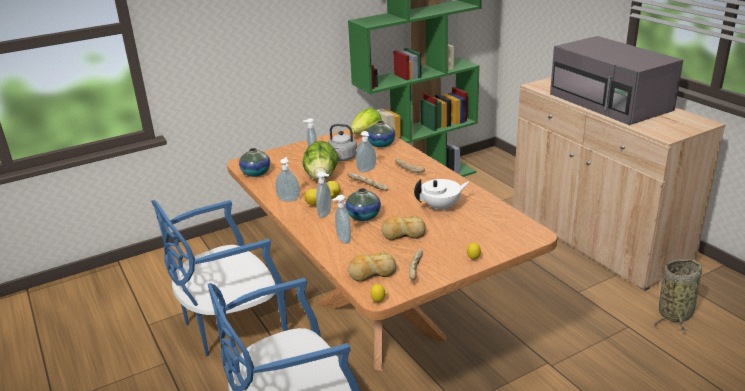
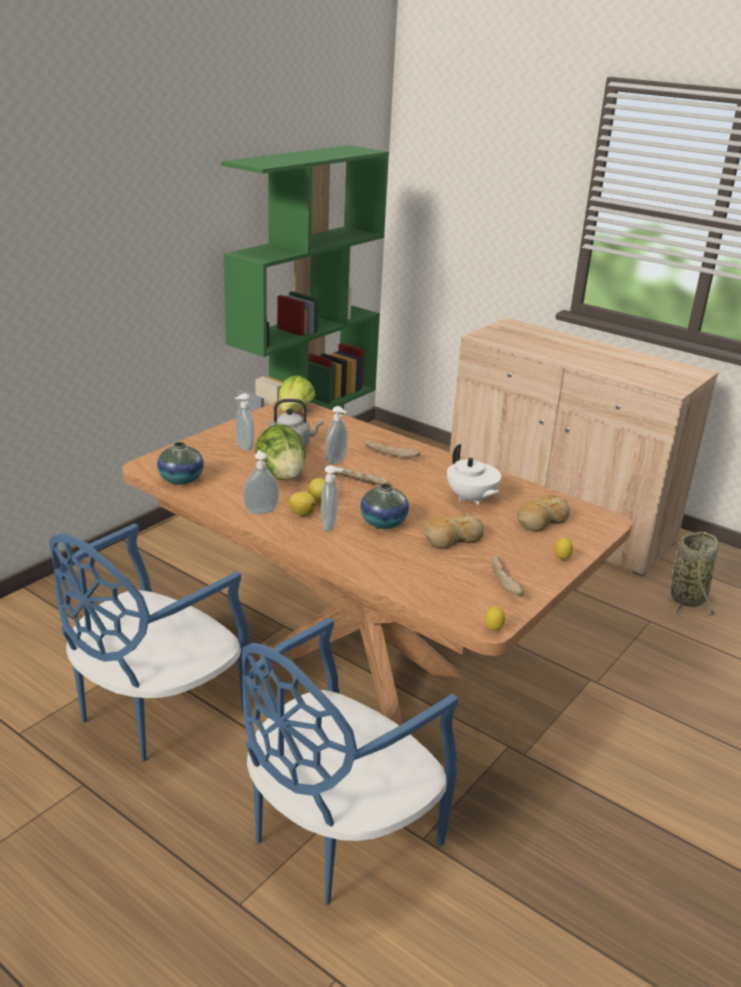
camera: 25 degrees left, 0 degrees up
(342, 240) = (381, 557): soap dispenser -> none
(371, 273) = (454, 595): bread -> bread (540, 521)
(381, 145) = (327, 425): vase -> none
(441, 207) = (471, 499): white teapot -> white teapot turned 105 degrees clockwise
(611, 102) = (582, 353): grey microwave -> none

